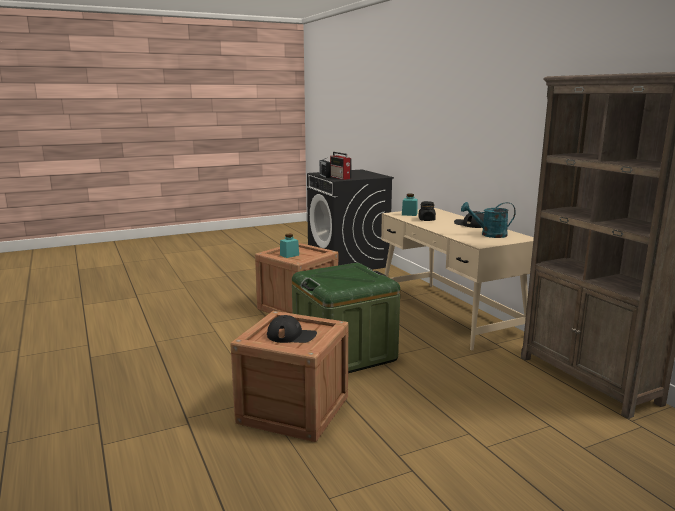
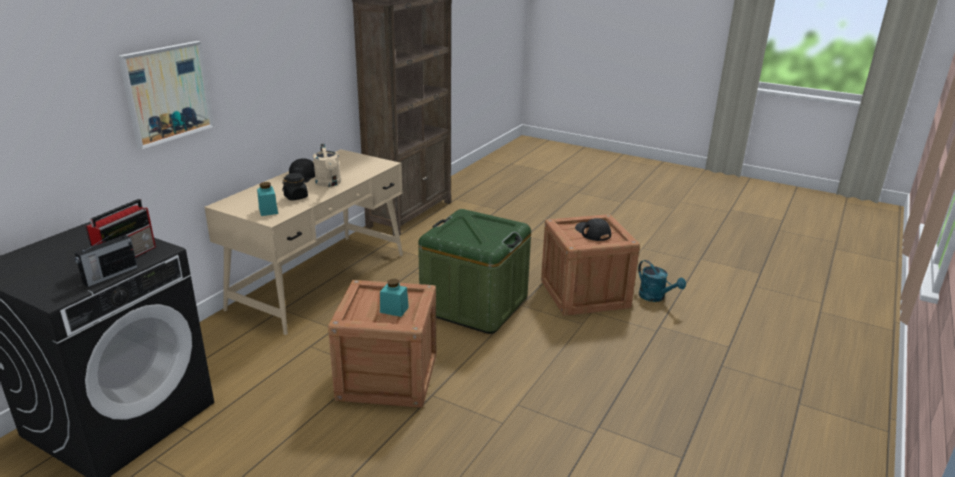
camera: 125 degrees left, 10 degrees up
(433, 125) = (167, 93): none -> picture
(445, 227) = (329, 183): none -> beige watering can
(489, 235) = (344, 165): turquoise watering can -> turquoise watering can (655, 297)

